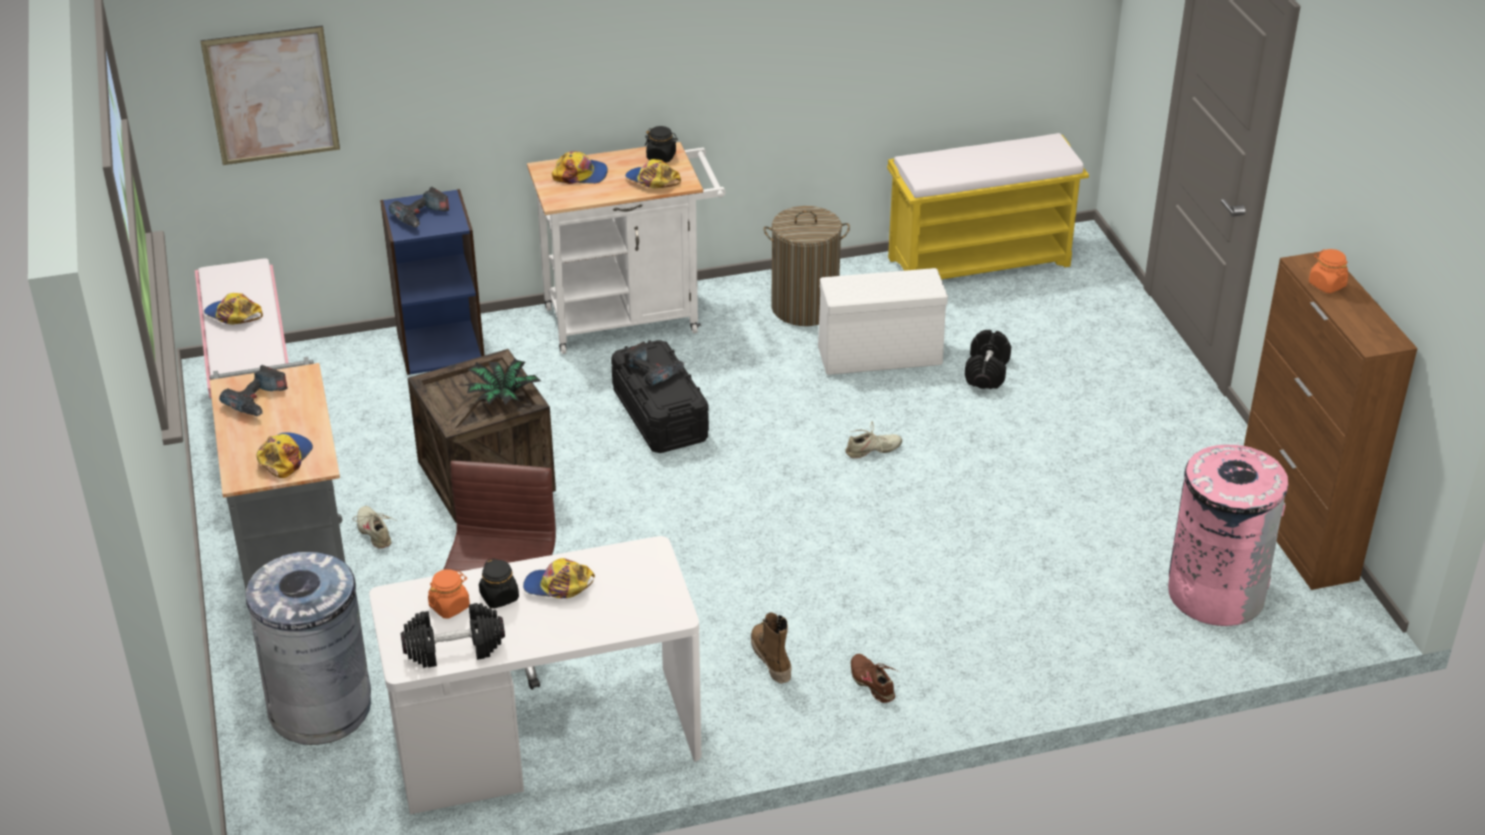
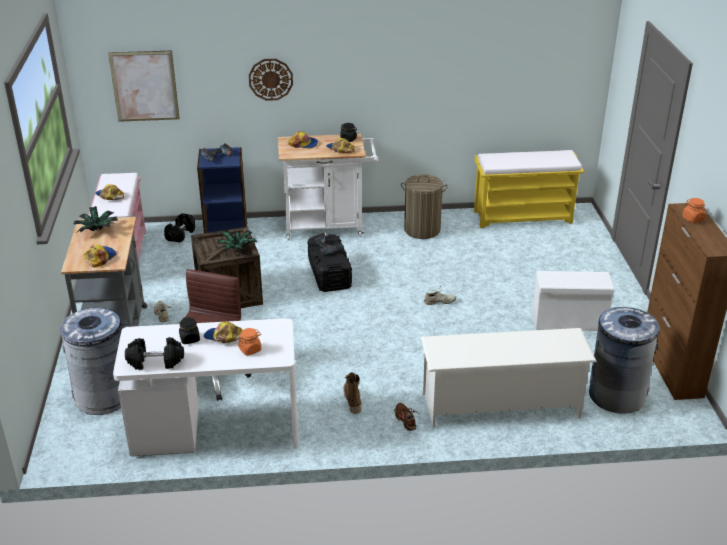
camera: 10 degrees right, 5 degrees down
(258, 400) = (97, 230): power drill -> potted plant
(449, 606) = (161, 340): orange jar -> orange jar (250, 349)
(511, 60) = (270, 79): none -> wall clock
(878, 356) = (455, 256): white storage box -> white storage box (567, 322)
(987, 372) = (513, 270): black dumbbell -> black dumbbell (180, 235)
(1027, 636) = (501, 405): none -> white shoe rack
(1215, 593) = (616, 395): pink trash can -> grey trash can

